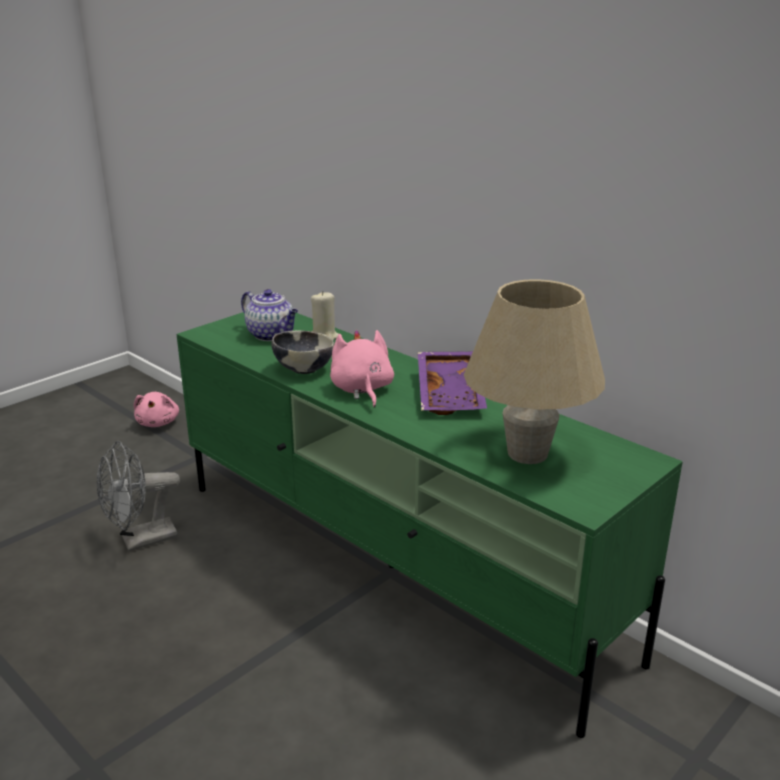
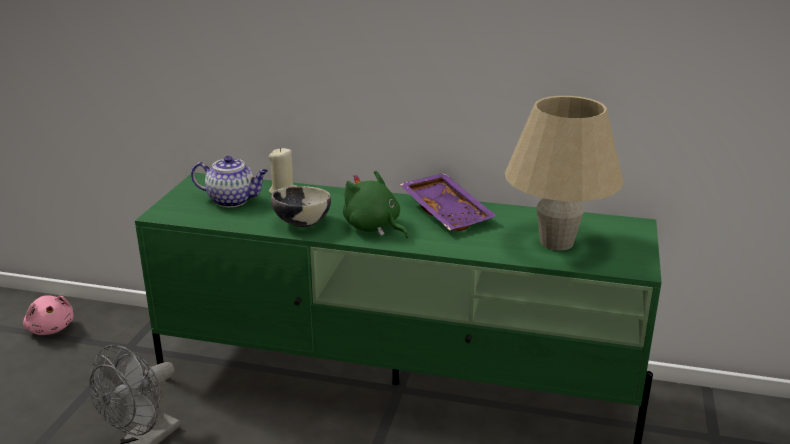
camera: 30 degrees left, 0 degrees up
(362, 390) = (374, 227): pink plush toy -> green plush toy

